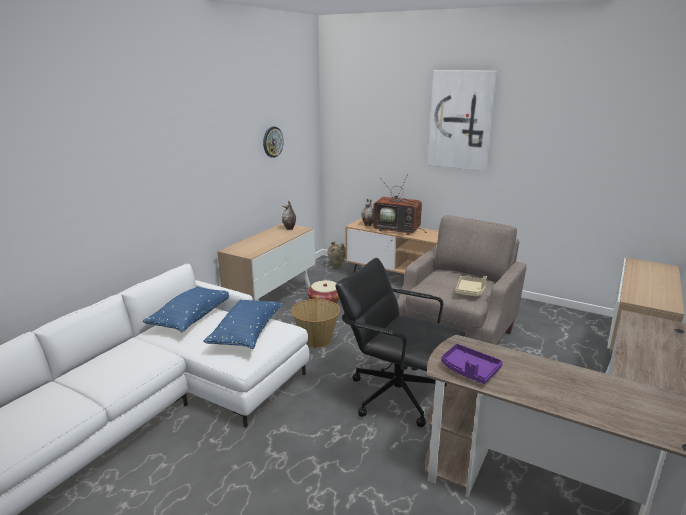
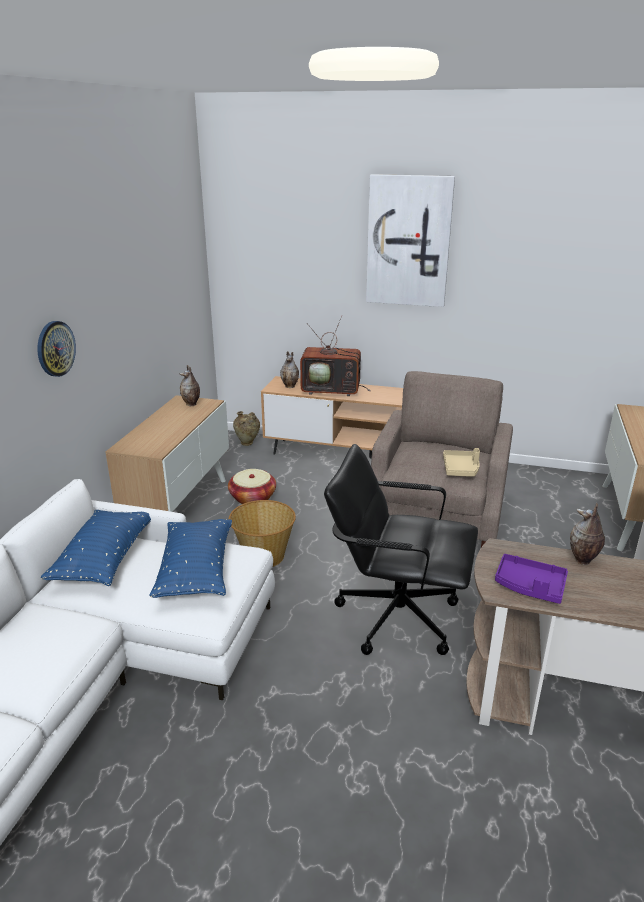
camera: 15 degrees left, 5 degrees up
(272, 142) = (155, 283): wall clock -> wall clock (55, 348)
(525, 359) = (582, 560): none -> vase

